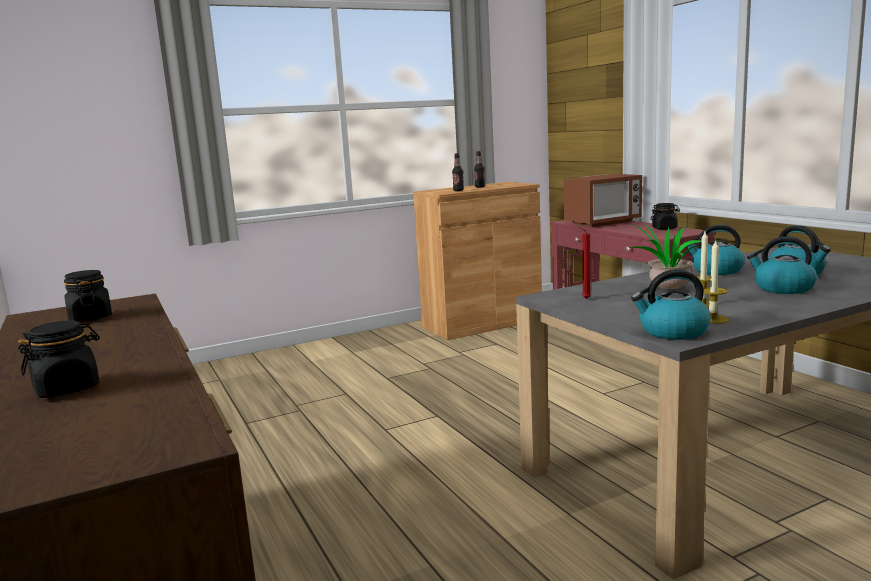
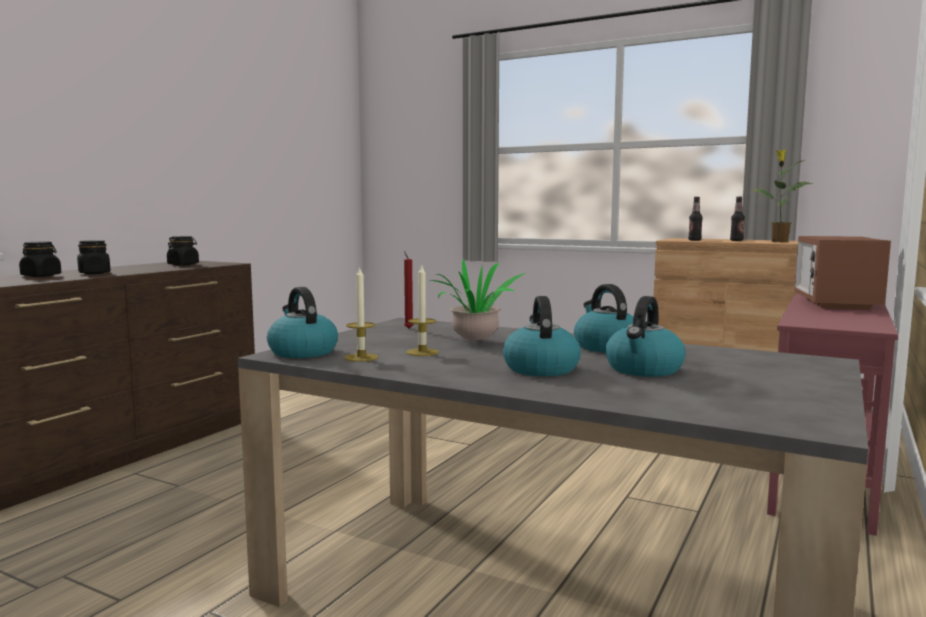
camera: 55 degrees right, 5 degrees down
(510, 184) = (778, 242): none -> potted plant
(602, 223) = (835, 304): microwave -> microwave turned 75 degrees clockwise
(664, 228) = (858, 320): black jar -> black jar (94, 273)

